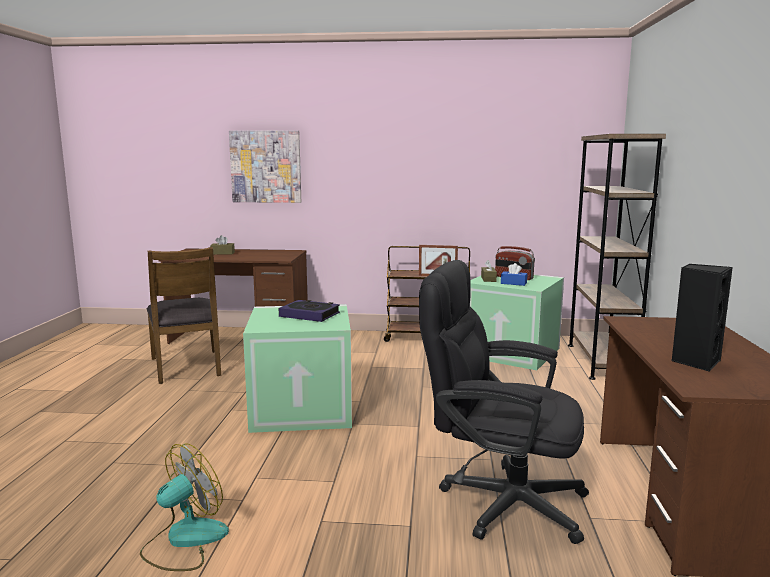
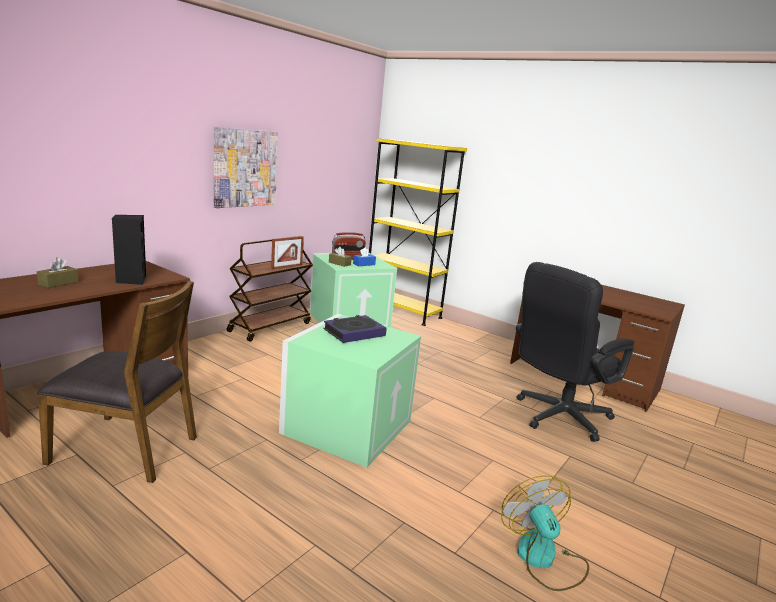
camera: 60 degrees left, 5 degrees up
(266, 166) = (83, 153): picture -> picture (245, 168)
(601, 361) = (402, 311): brown bookcase -> yellow bookcase
(695, 362) = (622, 300): black speaker -> black speaker (131, 280)

